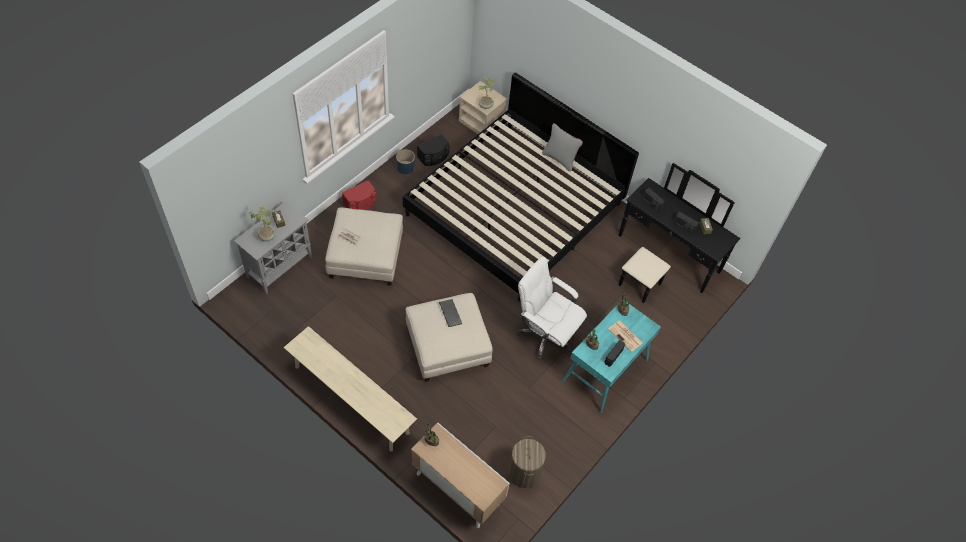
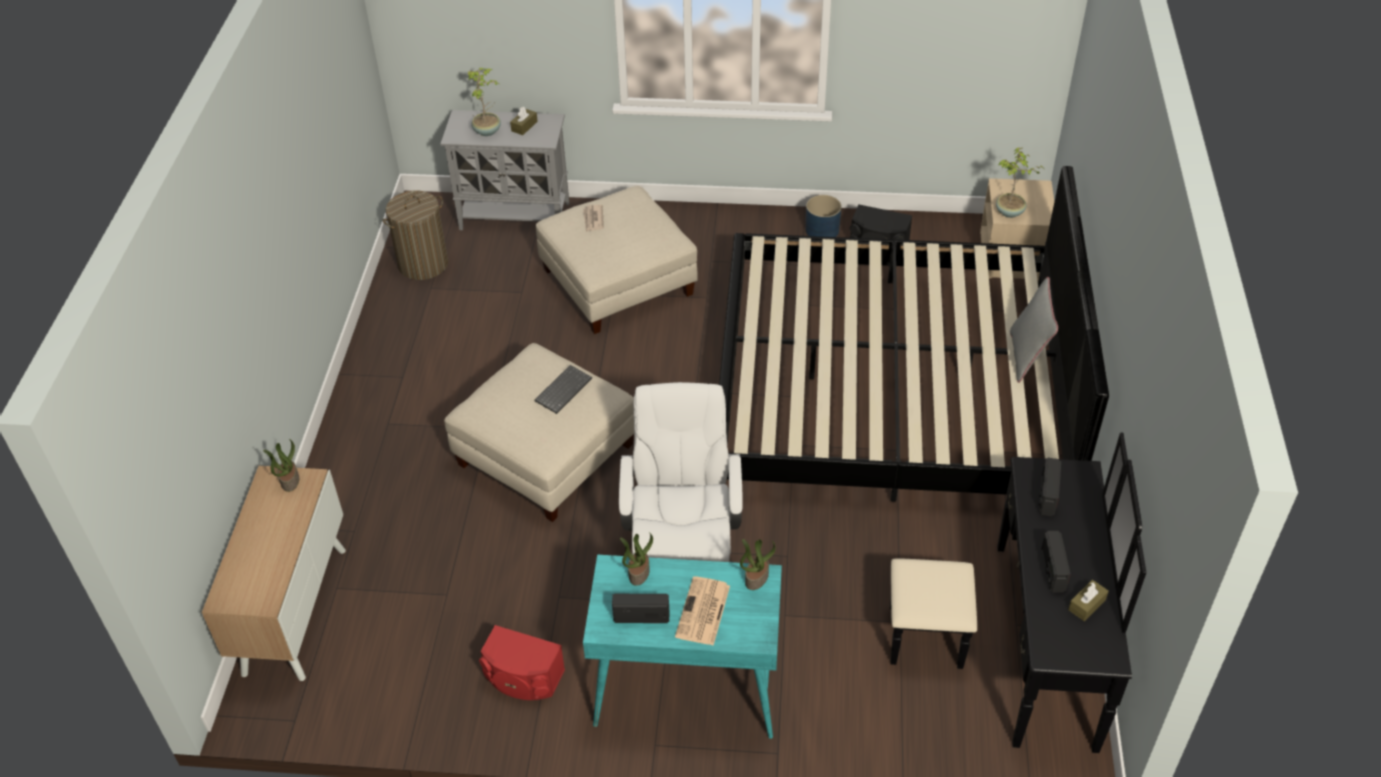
camera: 60 degrees right, 10 degrees down
(351, 399) = (360, 404): beige bench -> none
(360, 204) = (704, 226): red speaker -> red speaker (523, 678)
(524, 473) = (387, 681): laundry basket -> laundry basket (423, 264)

